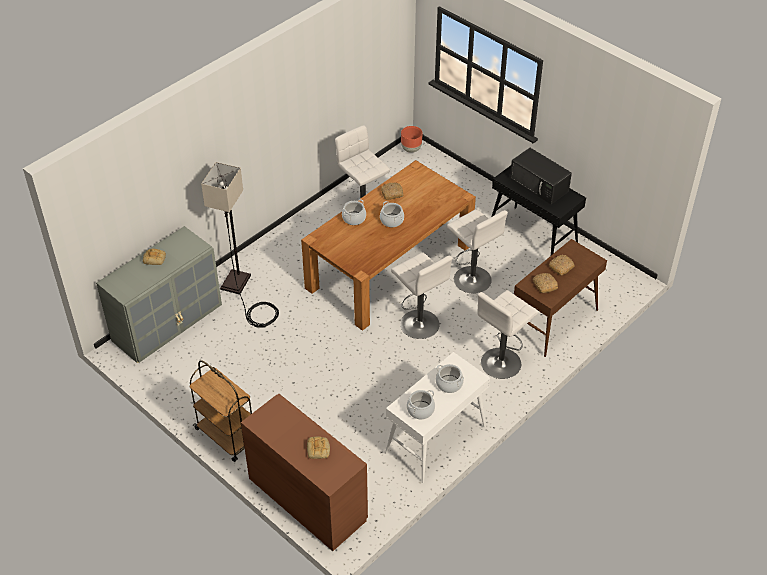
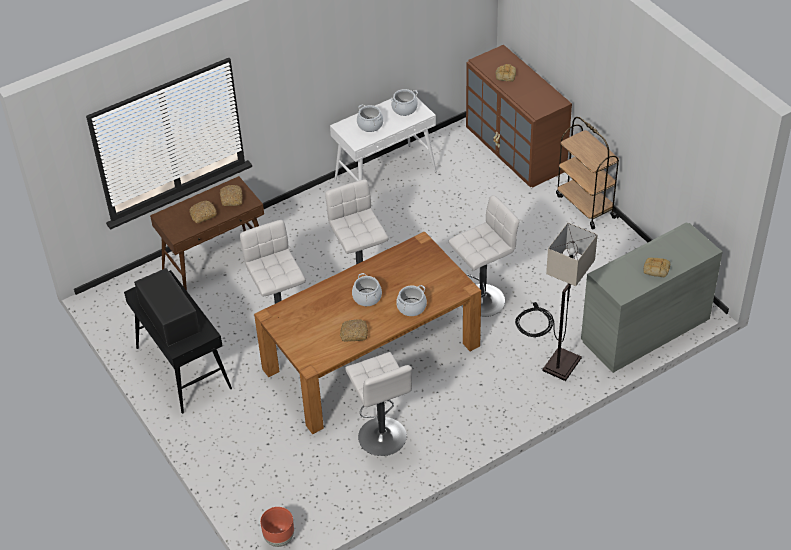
camera: 165 degrees left, 0 degrees up
(500, 363) = (293, 232): white stool -> white stool (483, 300)

